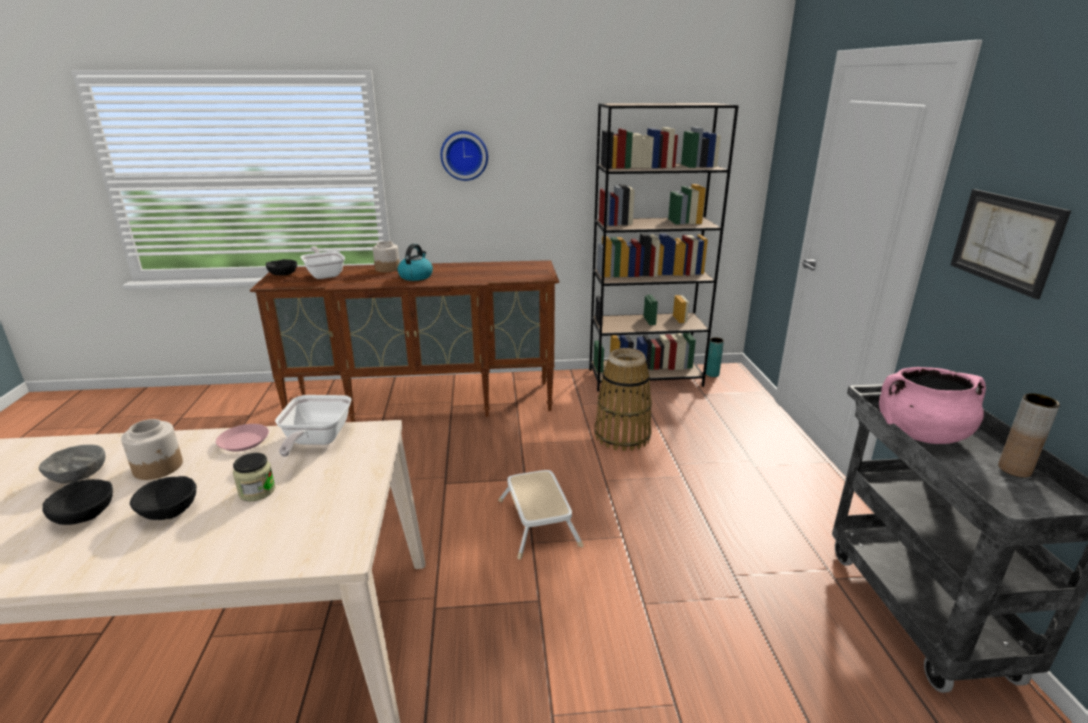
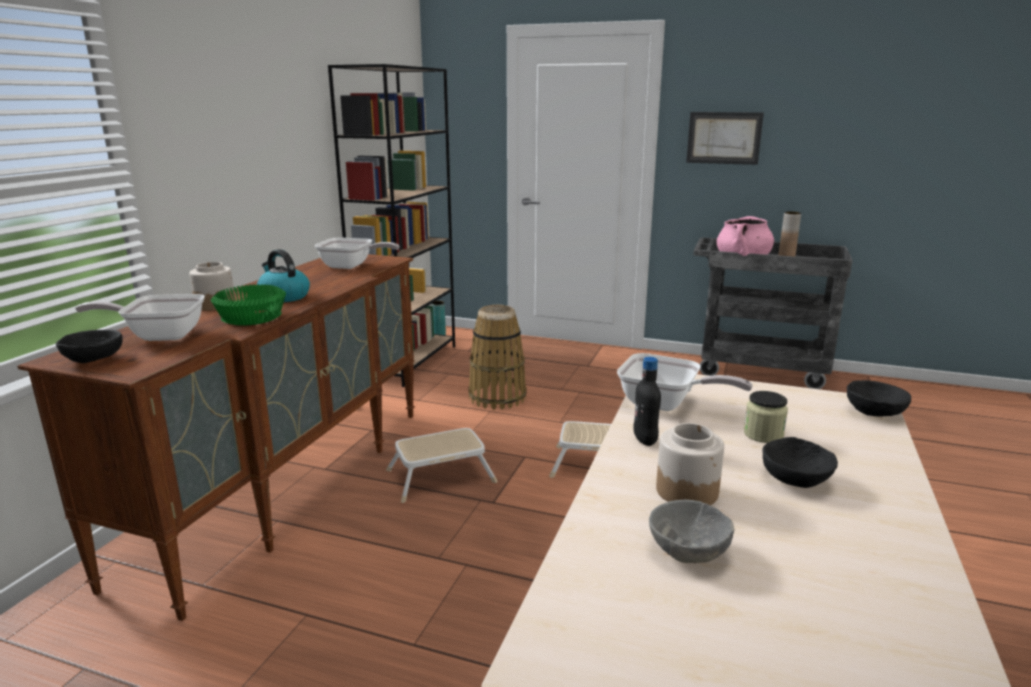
camera: 65 degrees left, 5 degrees down
(85, 515) = (795, 535): black bowl -> black bowl (874, 413)
(244, 441) = (645, 440): pink plate -> black bottle
(368, 281) = (253, 317): none -> green bowl
(464, 155) = (221, 130): wall clock -> none
(468, 450) = (441, 476): none -> beige step ladder
(508, 272) = (351, 266): none -> frying pan

